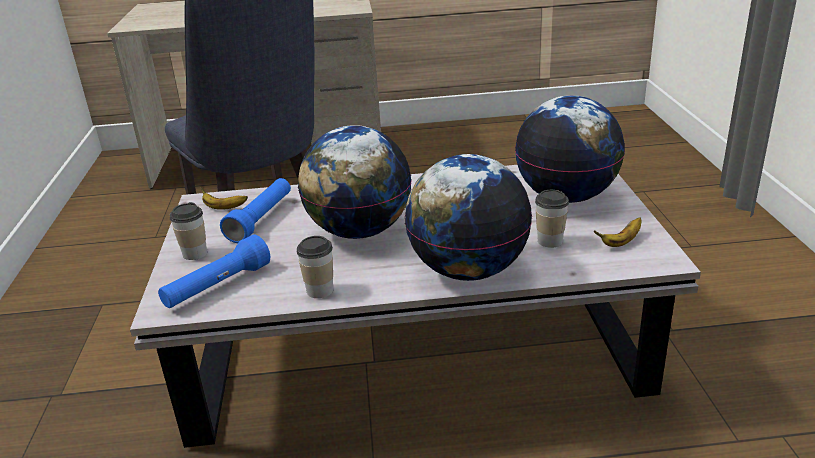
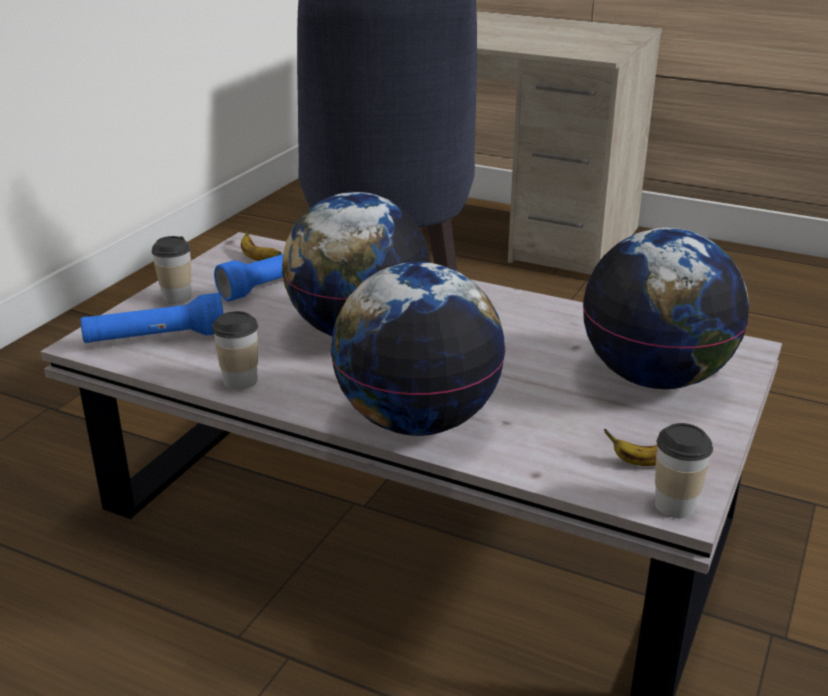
camera: 30 degrees right, 0 degrees up
(550, 241) = (559, 424): cup -> cup (674, 505)

